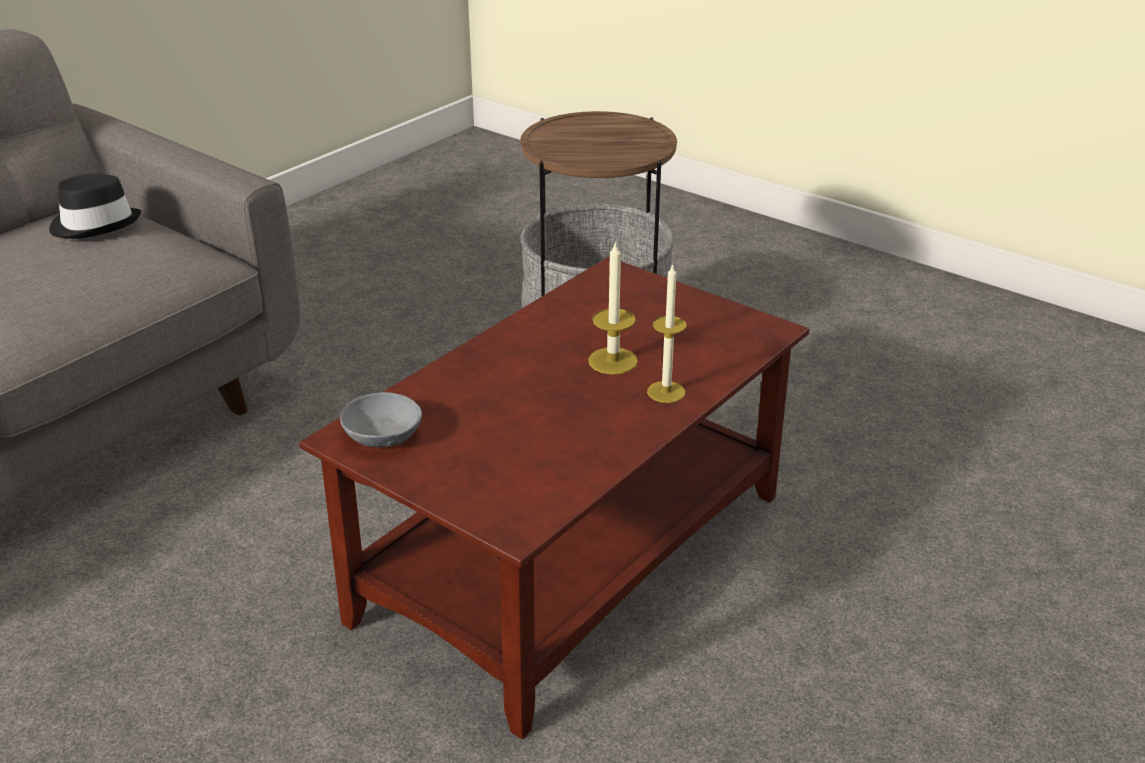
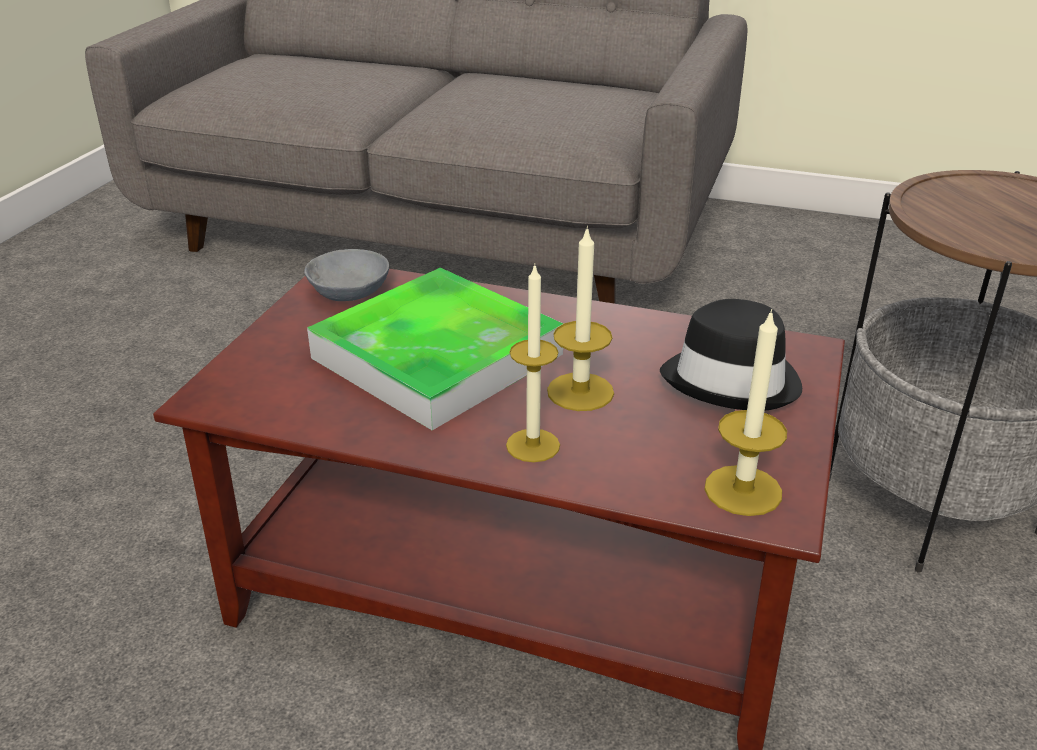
camera: 70 degrees right, 0 degrees up
(95, 224) = (608, 97): black hat -> black hat (733, 380)
(525, 409) = (437, 356): none -> tray
(747, 333) = (743, 490): none -> candle

